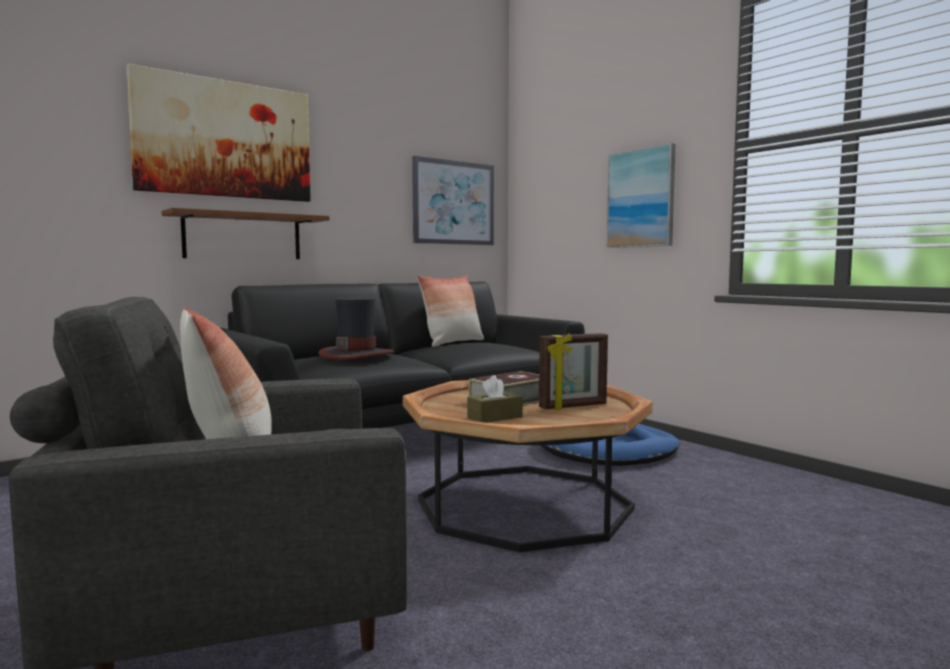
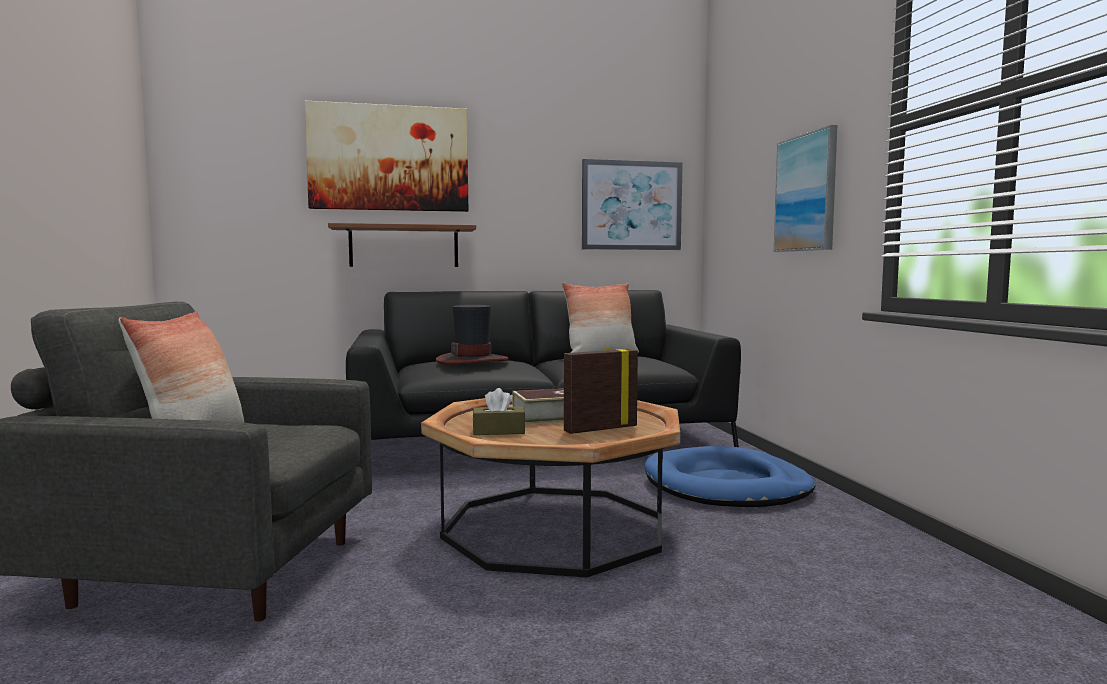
camera: 25 degrees right, 0 degrees up
(573, 406) = (600, 429): picture frame -> picture frame turned 150 degrees clockwise

